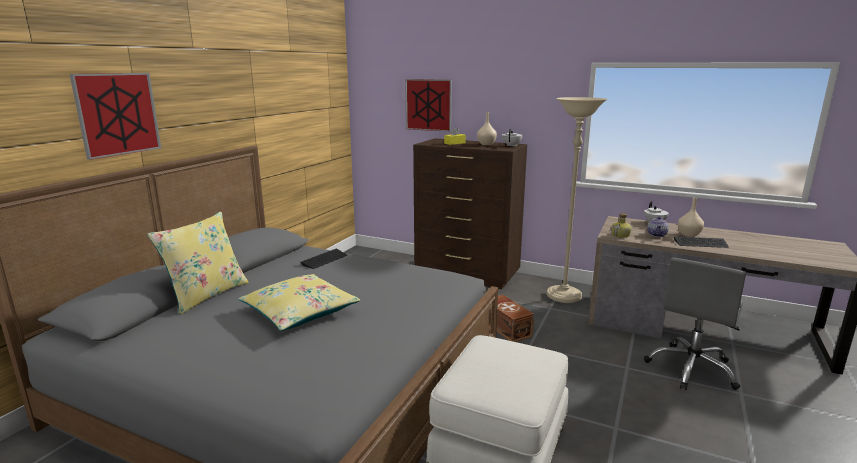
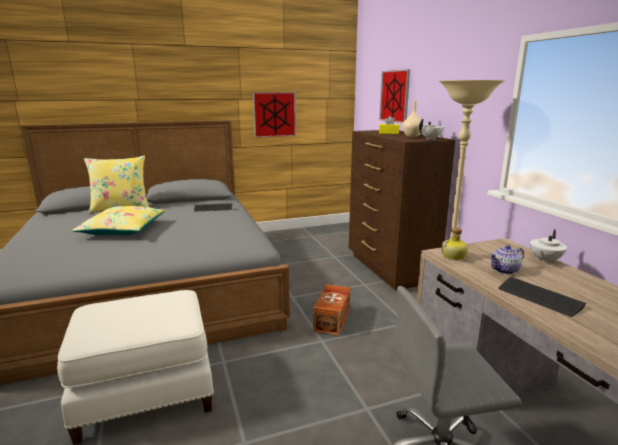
camera: 45 degrees right, 0 degrees up
(118, 114) = (120, 87): picture -> picture (274, 114)
(689, 235) = (555, 285): beige vase -> none

